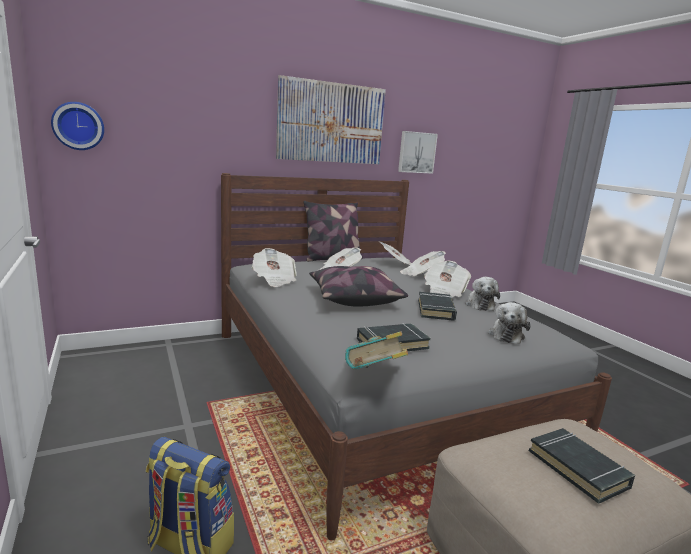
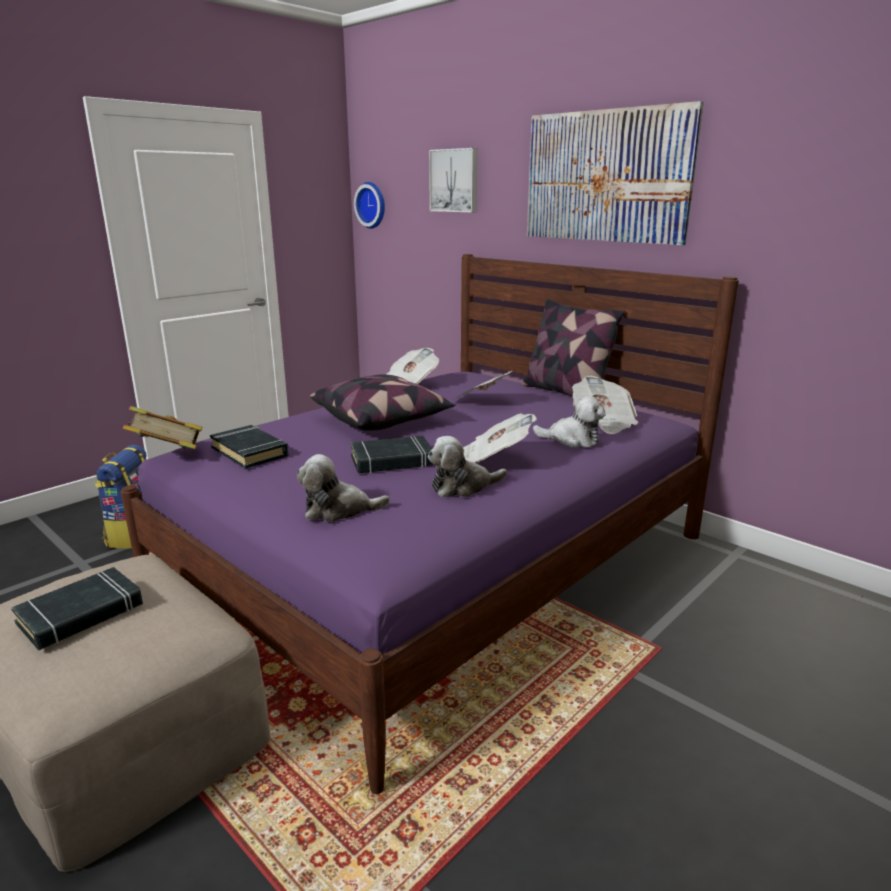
camera: 70 degrees right, 5 degrees up
(373, 384) = (438, 560): grey bed -> purple bed
(416, 152) = (777, 221): picture -> picture (455, 180)
(421, 274) = (572, 440): newspaper -> plush toy

